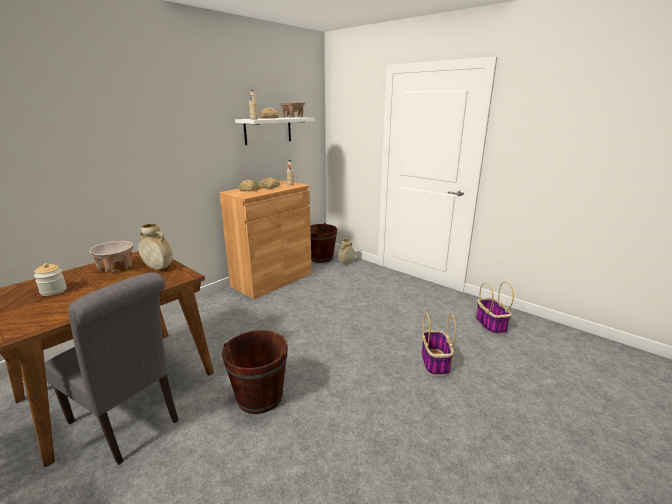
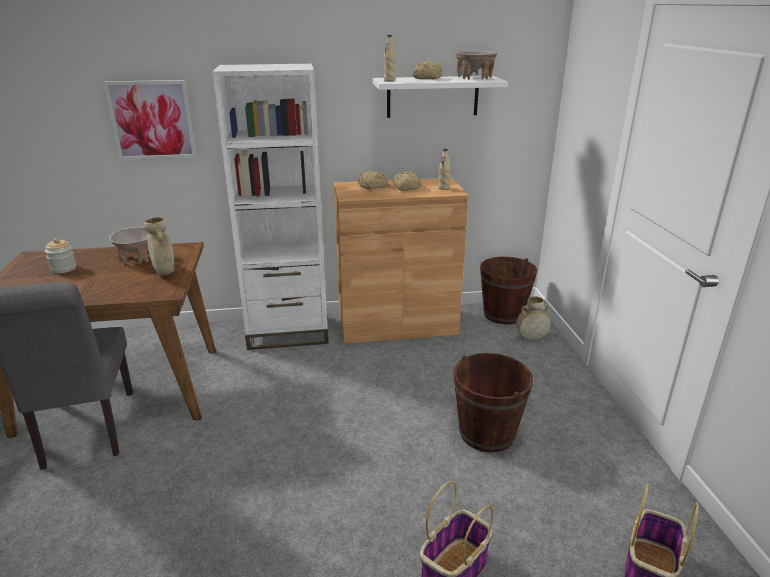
camera: 40 degrees right, 5 degrees up
(76, 157) = (152, 120): none -> picture
(208, 306) = (288, 332): none -> white bookcase
(259, 397) = (203, 475): brown bucket -> brown bucket (487, 433)

